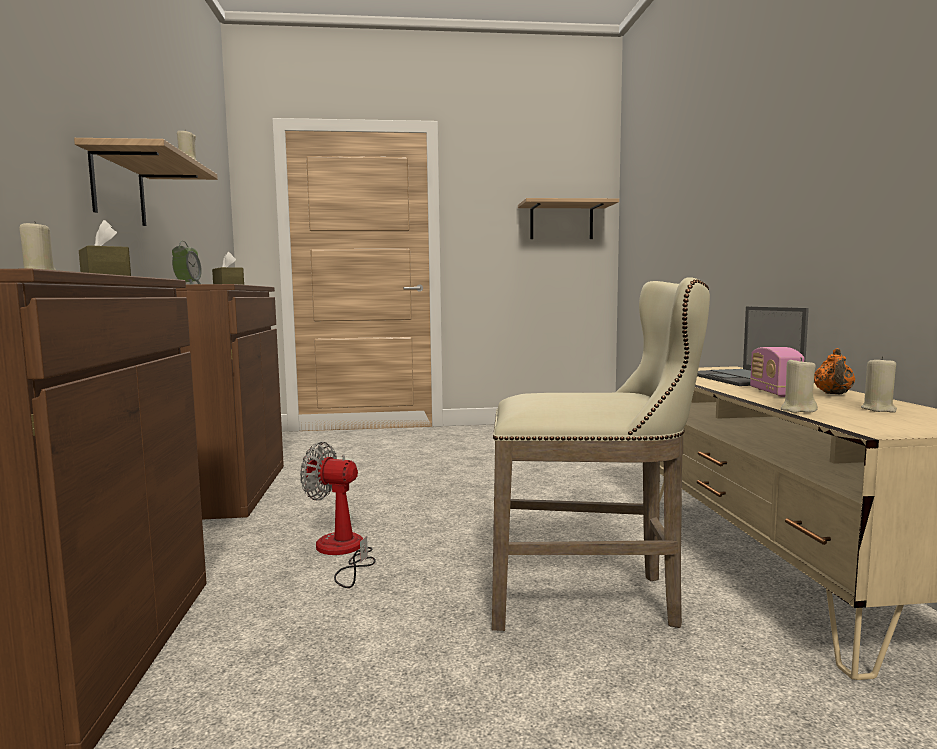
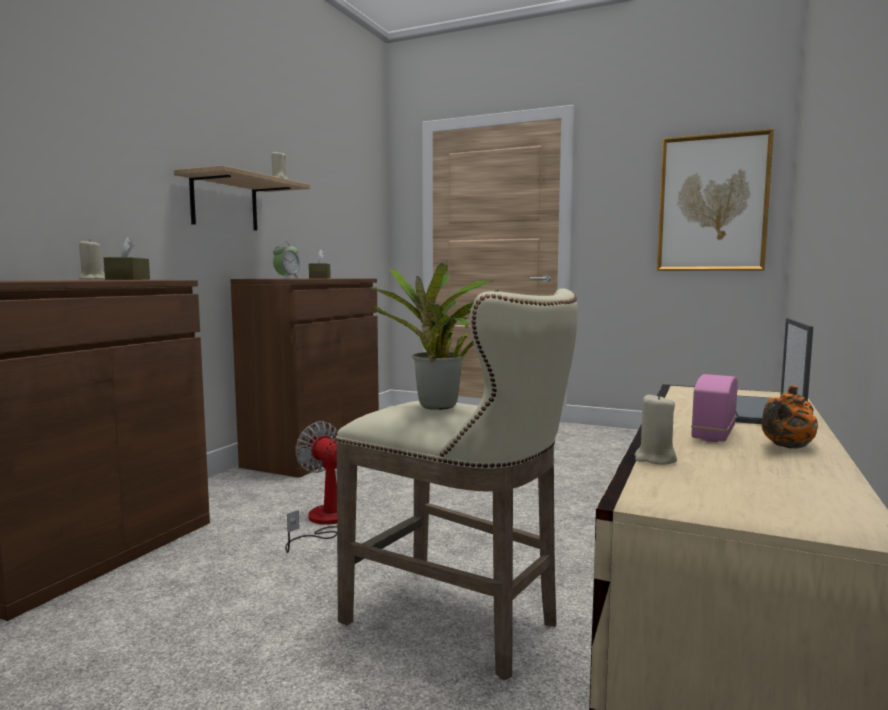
camera: 30 degrees right, 0 degrees up
(561, 222) = (712, 203): shelf -> picture
(577, 395) = (437, 408): none -> potted plant
(878, 409) = (769, 476): beige candle -> none

